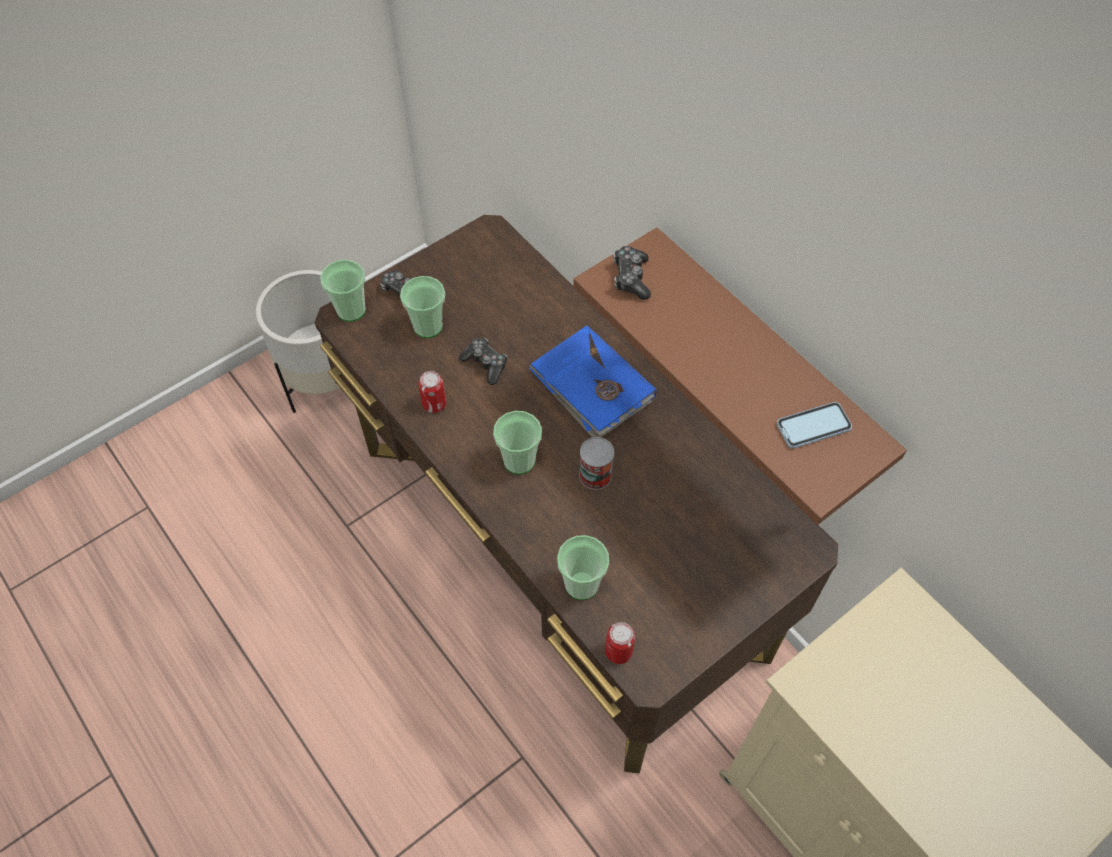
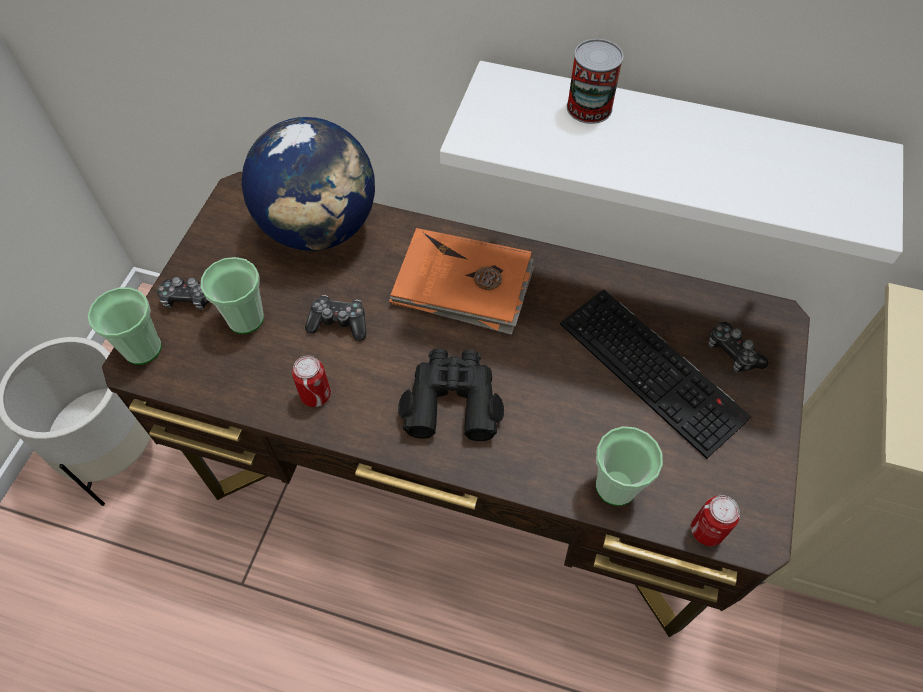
camera: 35 degrees left, 0 degrees up
(519, 461) = (452, 400): cup -> black binoculars
(524, 288) = (320, 228): none -> globe
(591, 386) = (463, 284): blue book -> orange book
(595, 475) = (538, 368): can -> can (589, 107)
(631, 278) = (500, 120): game controller -> game controller (732, 353)
(679, 527) = (655, 370): none -> keyboard
(764, 361) = (668, 146): brown shelf -> white shelf
(813, 426) = (808, 168): phone -> none

